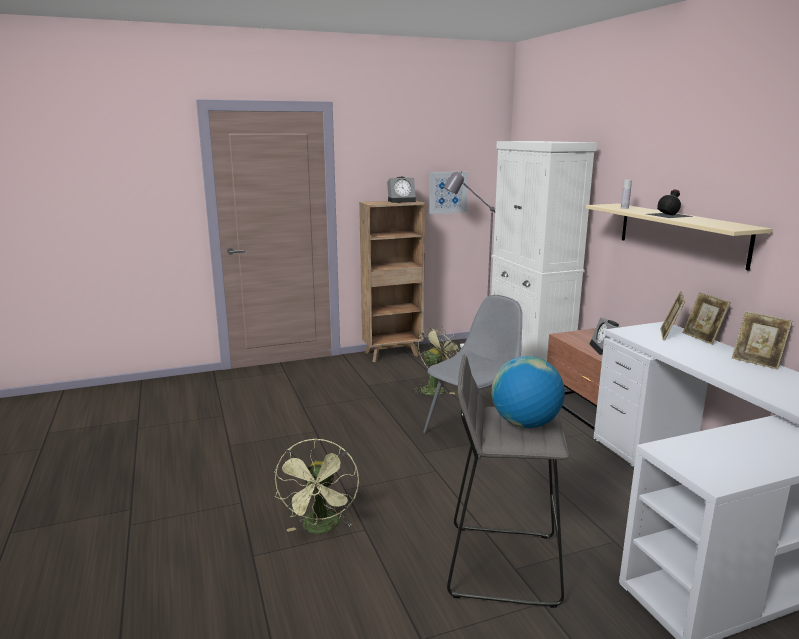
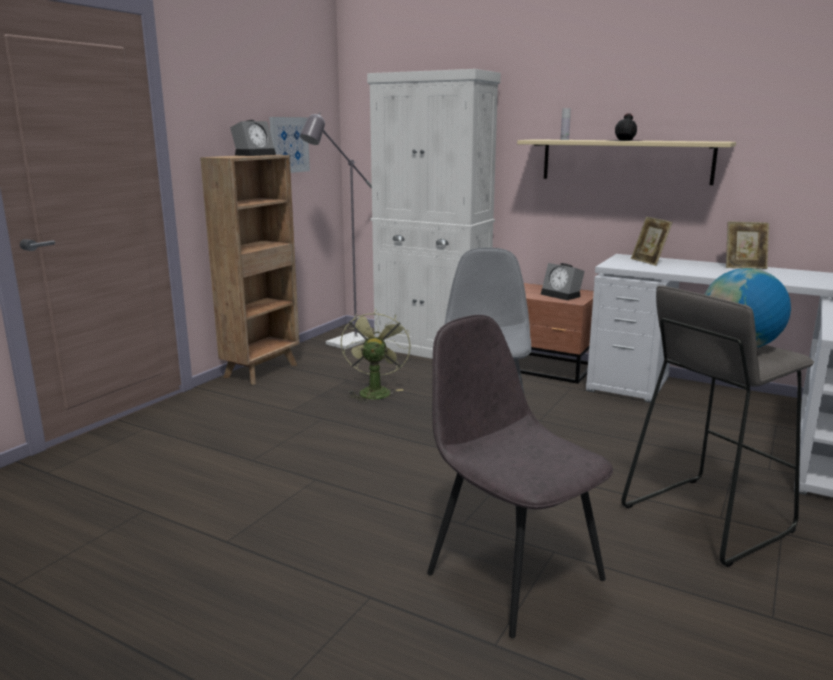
camera: 40 degrees left, 0 degrees up
(321, 528) = (512, 574): green fan -> grey chair
(702, 338) = (672, 259): picture frame -> none

